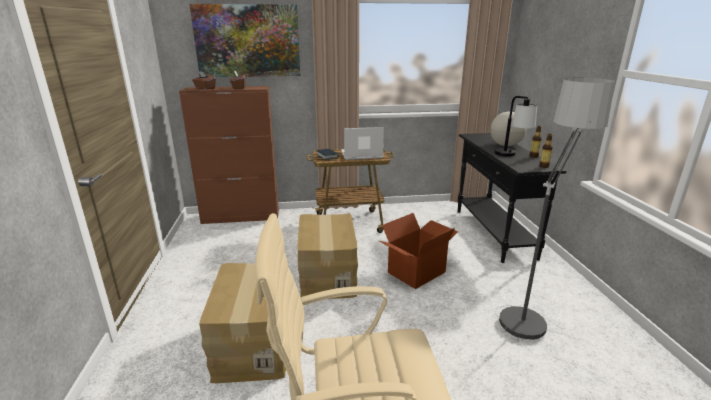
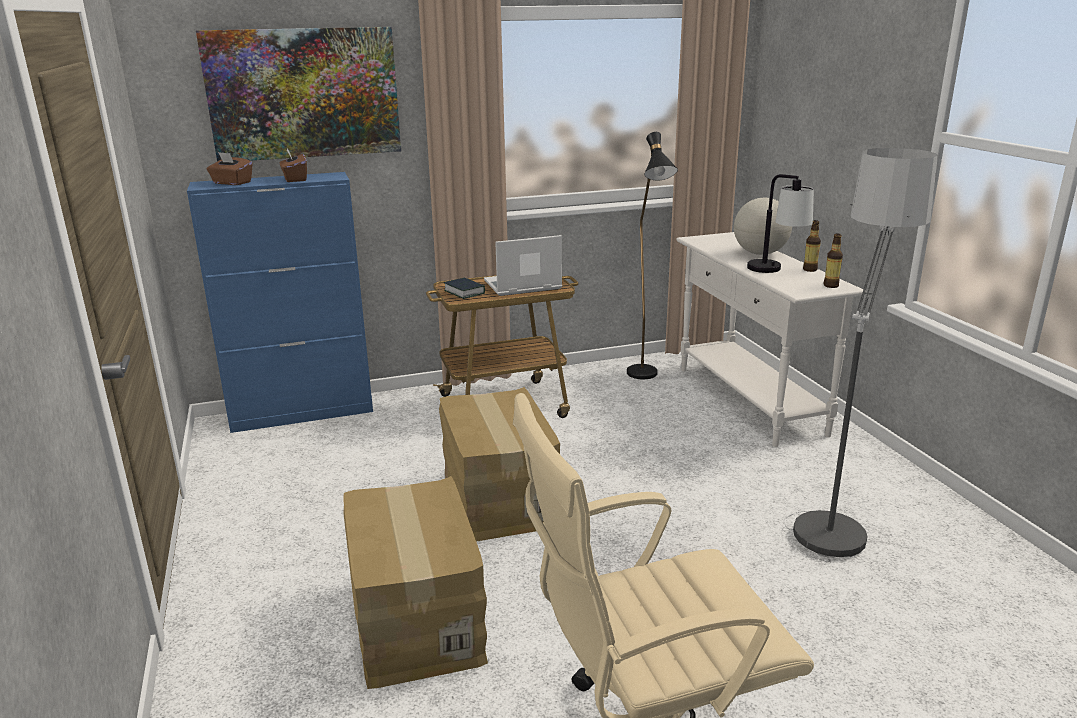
camera: 10 degrees left, 0 degrees up
(241, 217) = (303, 413): brown cabinet -> blue cabinet
(415, 272) = (643, 476): cardboard box -> none
(435, 214) = (645, 378): none -> black floor lamp
(493, 233) = (749, 401): black console table -> white console table

